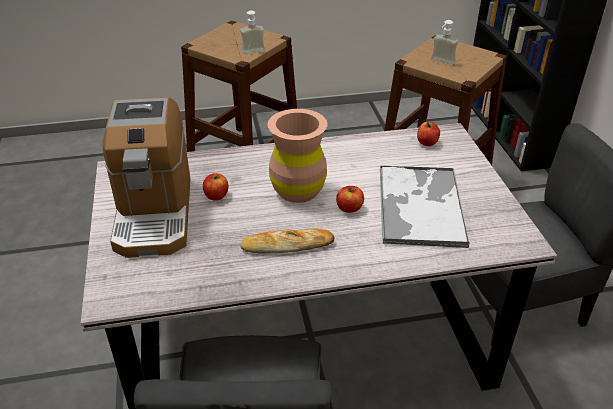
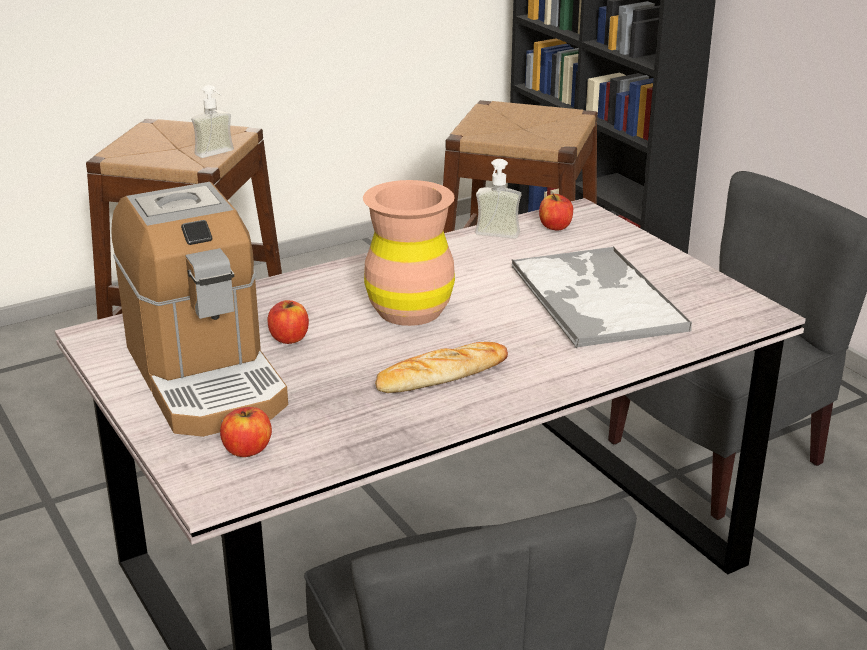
camera: 20 degrees left, 10 degrees down
(349, 208) = (499, 317): apple -> apple (247, 449)
(440, 63) = (511, 131): soap dispenser -> soap dispenser (495, 237)

